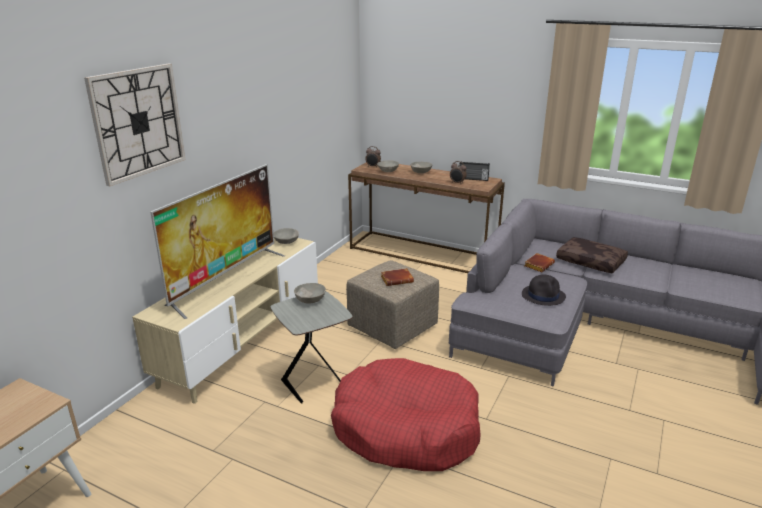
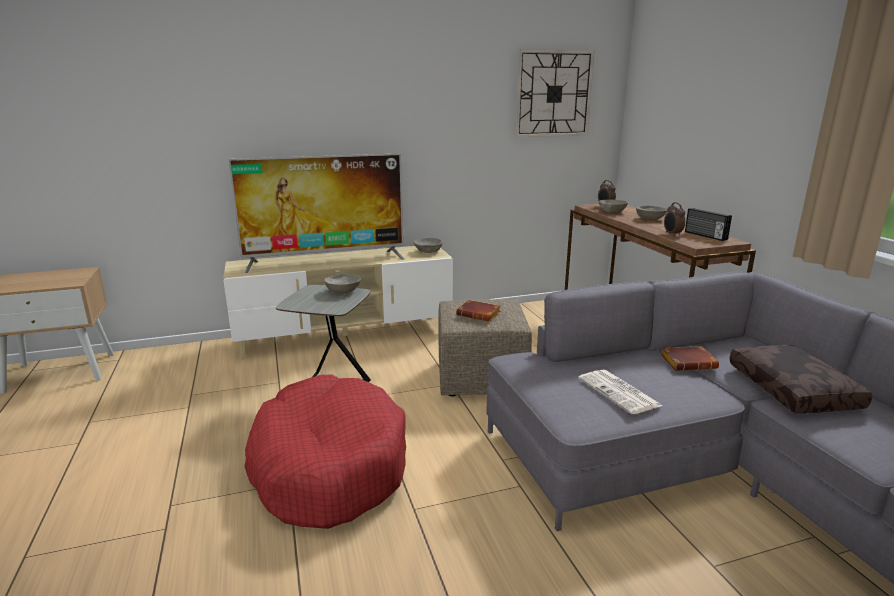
camera: 45 degrees right, 5 degrees down
(138, 122) = (255, 80): wall clock -> wall clock (553, 94)
(543, 296) = (620, 392): black hat -> newspaper

